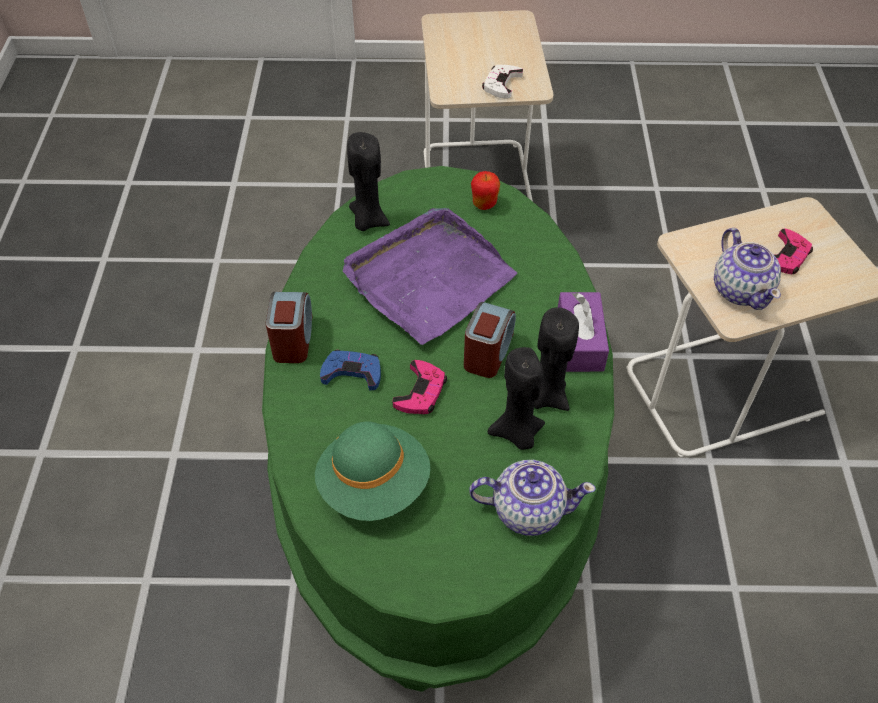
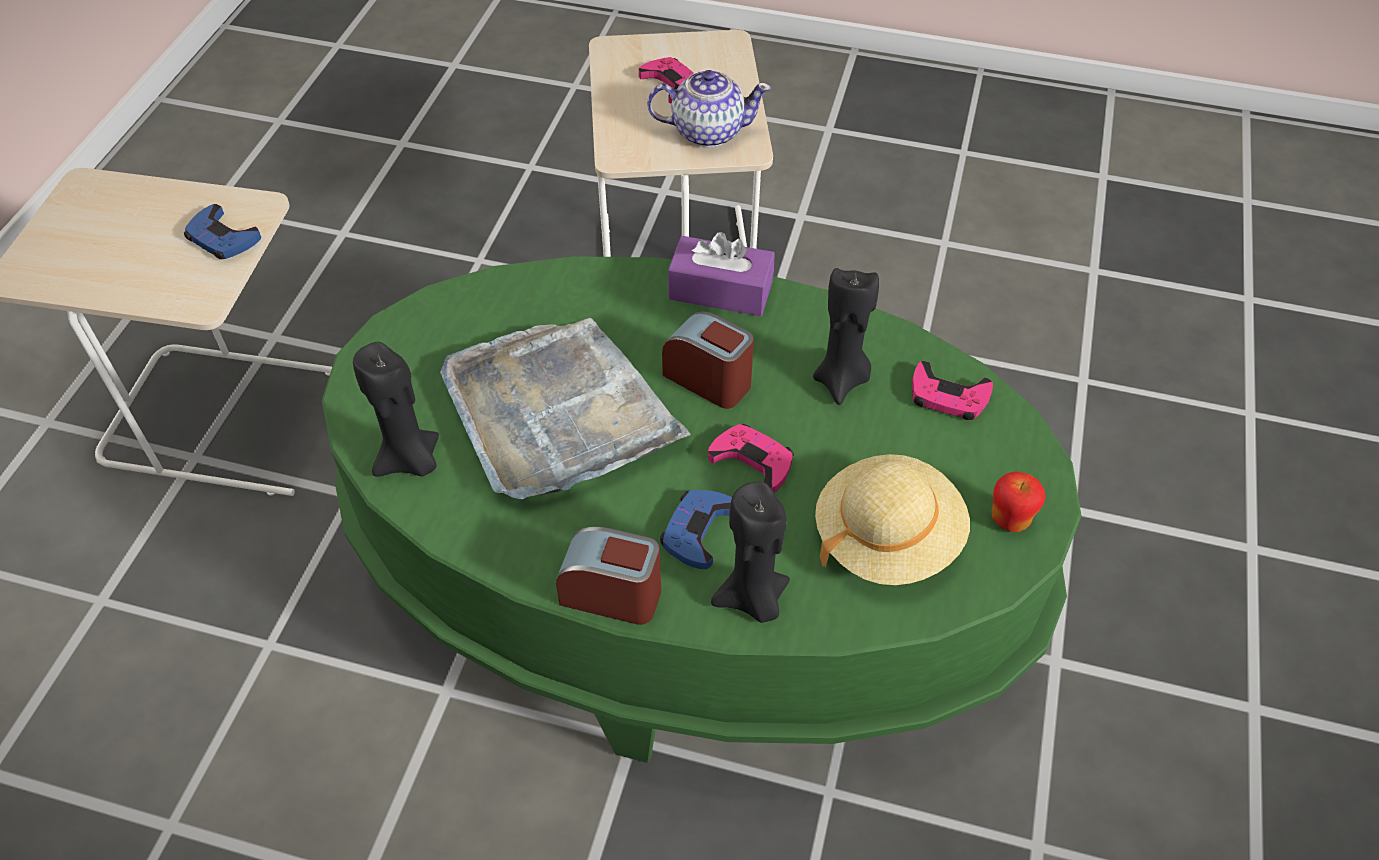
camera: 75 degrees left, 0 degrees up
(374, 485) = (886, 538): green hat -> beige hat
(428, 279) = (558, 413): purple tray -> grey tray
(484, 204) = (444, 324): apple -> apple (1009, 519)
(501, 84) = (222, 238): white game controller -> blue game controller
(527, 510) = (948, 396): teapot -> pink game controller
(547, 396) = (793, 340): black candle -> black candle (753, 599)

